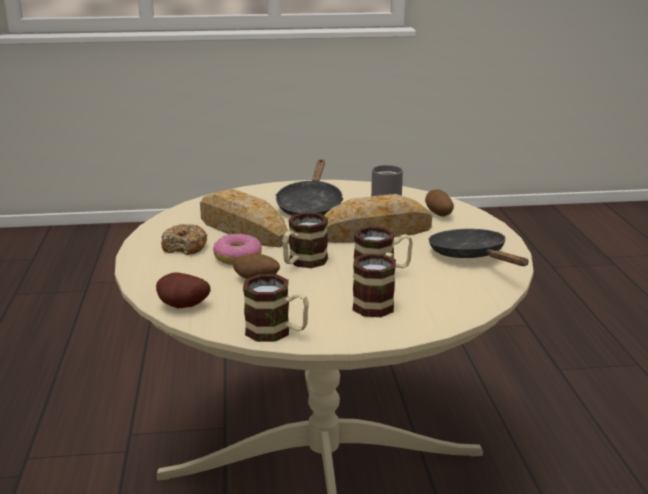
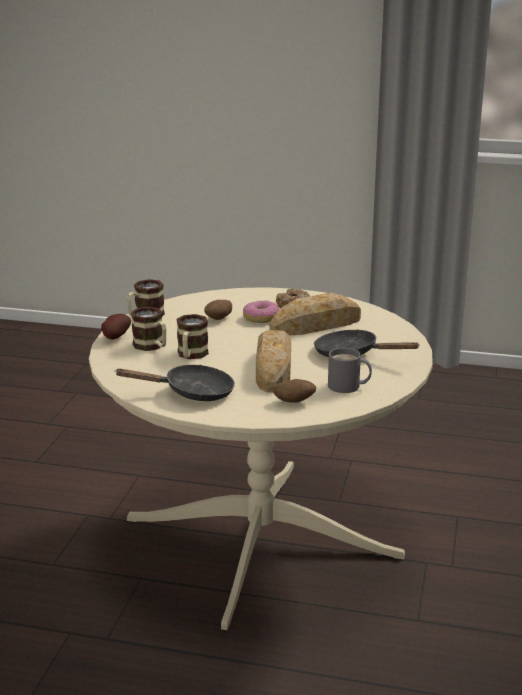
camera: 110 degrees right, 0 degrees up
(182, 307) = (200, 298): potato -> potato (115, 338)
(303, 262) = (235, 335): mug -> none

